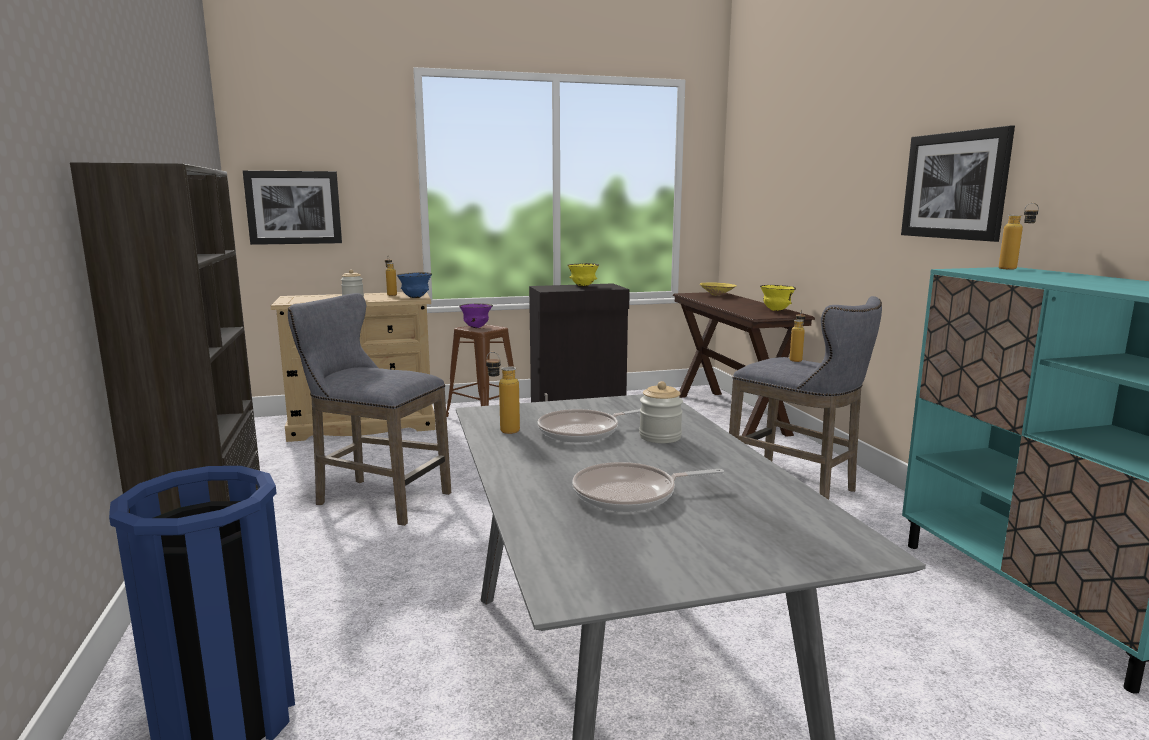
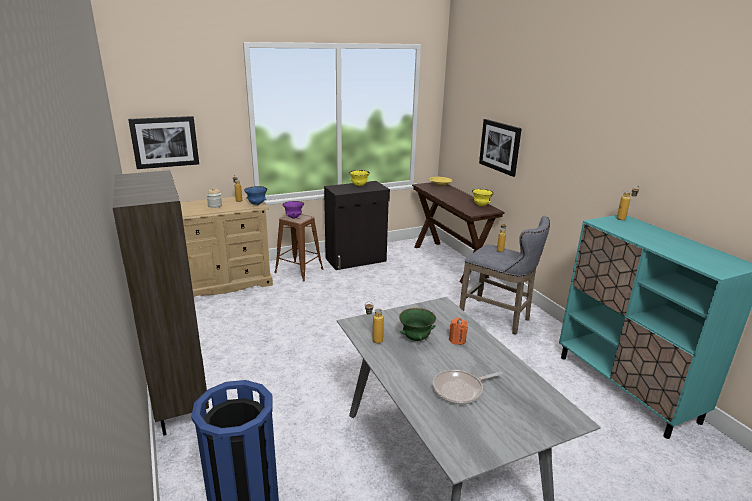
camera: 10 degrees left, 10 degrees up
(376, 499) = (259, 346): grey stool -> none
(583, 432) = (416, 338): frying pan -> green bowl
(660, 437) = (457, 340): jar -> orange candle
(955, 185) = (593, 159): picture -> picture (500, 146)

